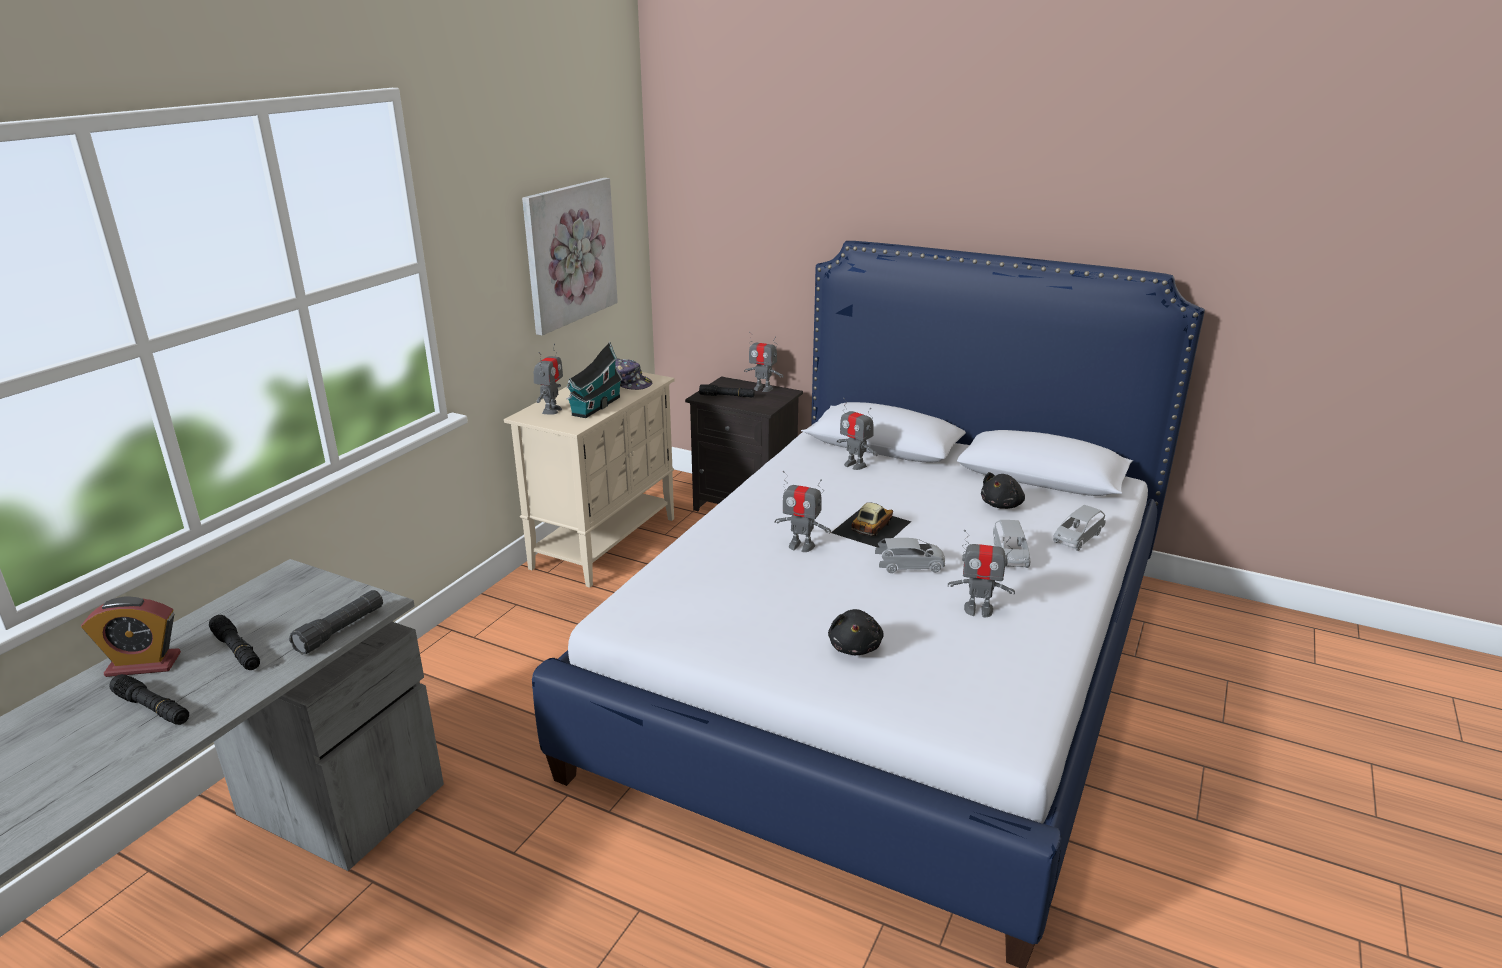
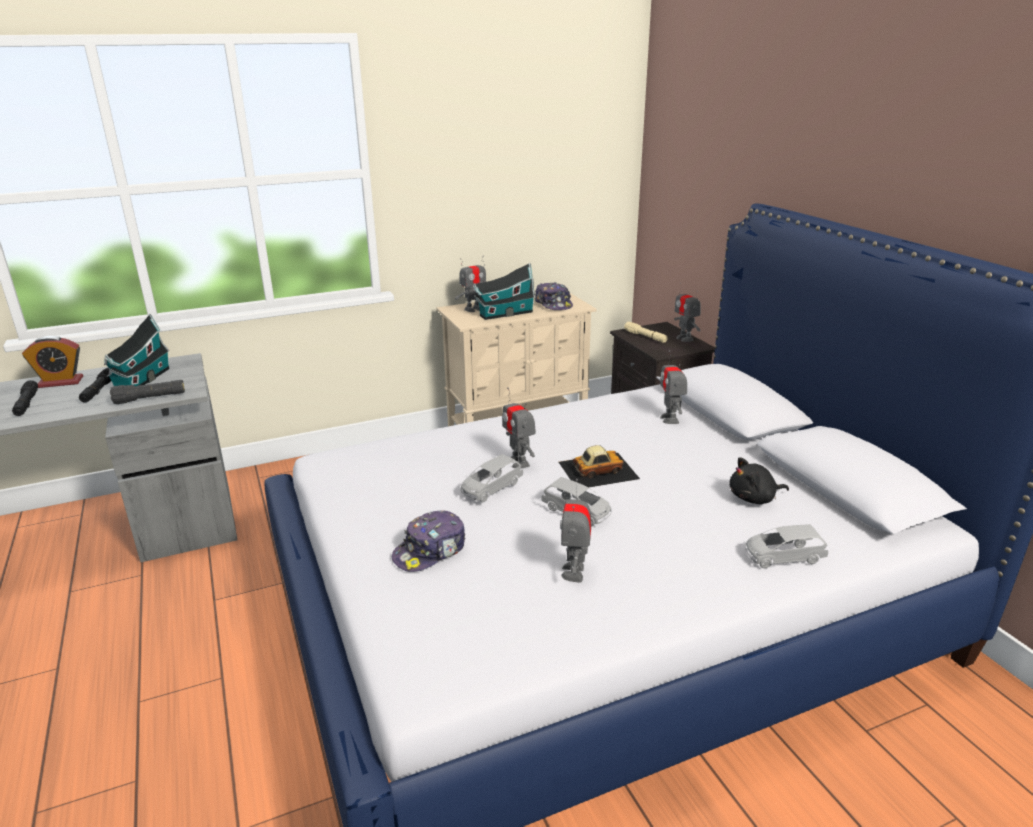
camera: 40 degrees right, 0 degrees up
(143, 664) = (60, 382): alarm clock -> alarm clock turned 45 degrees counterclockwise
(278, 617) = (141, 381): none -> toy house
(569, 254) = (532, 187): picture -> none
(727, 396) = (645, 337): black flashlight -> beige flashlight
(855, 647) = (430, 551): black plush toy -> cap
(978, 610) = (574, 572): toy robot -> toy robot turned 45 degrees clockwise
(1010, 555) = (684, 542): grey toy car -> grey toy car (491, 488)

